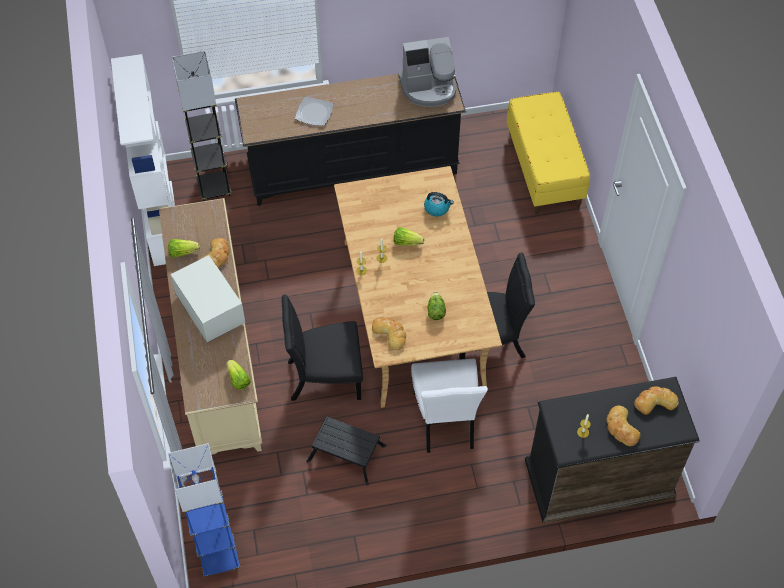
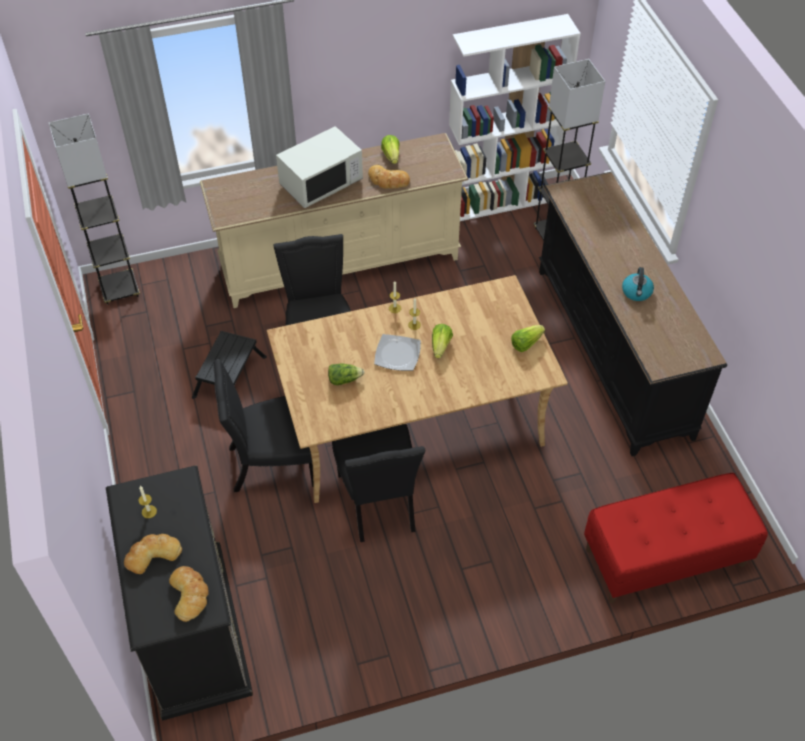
camera: 85 degrees right, 5 degrees down
(219, 557) = (119, 289): blue floor lamp -> grey floor lamp
(238, 379) = (238, 213): lettuce -> lettuce (526, 343)
(314, 113) = (606, 238): plate -> plate (397, 354)
(390, 333) = (310, 339): bread -> none
(428, 87) = (679, 342): coffee machine -> none
(437, 208) = (497, 372): kettle -> kettle (636, 292)
(445, 417) = (274, 463): white chair -> black chair
(544, 169) = (665, 557): yellow bench -> red bench

